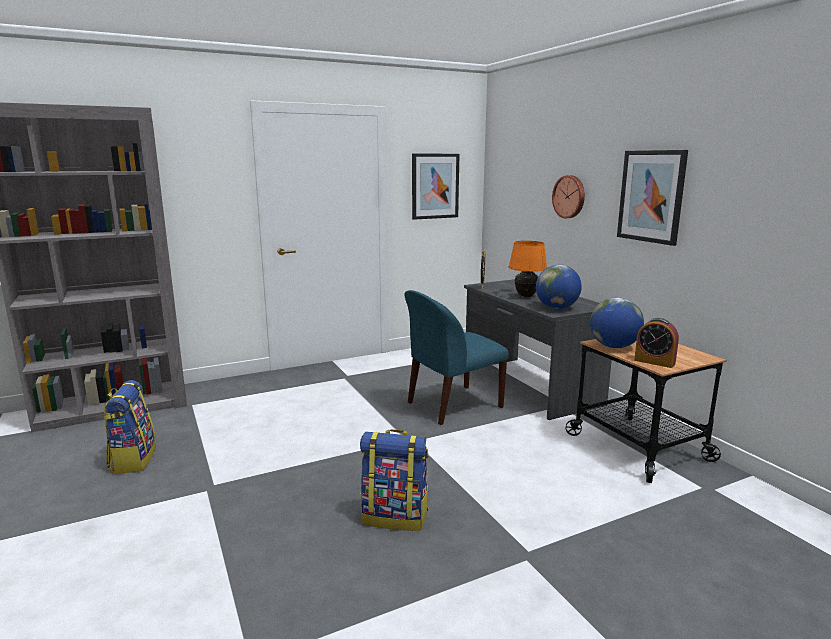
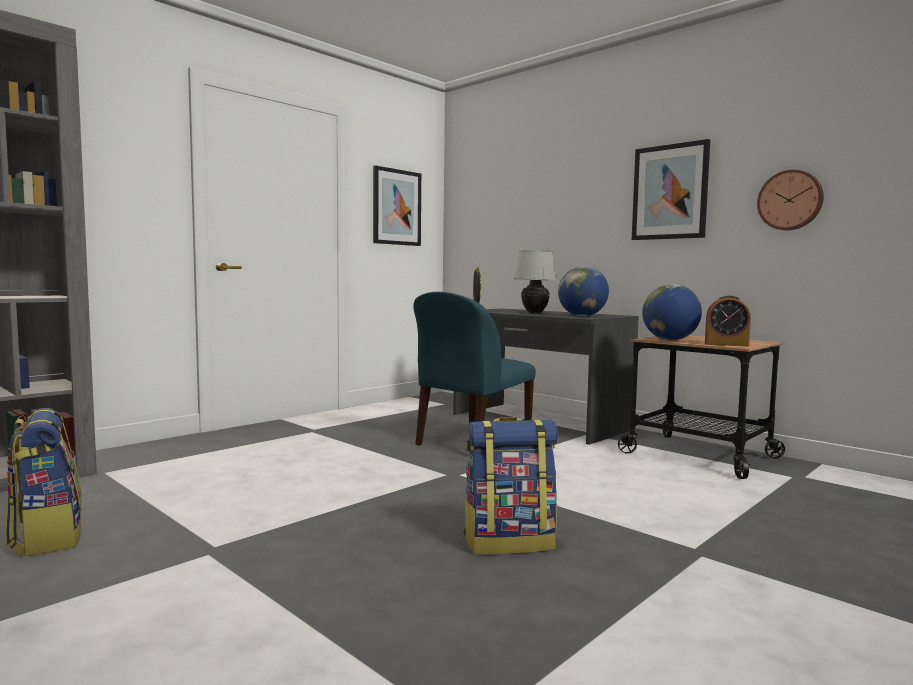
camera: 20 degrees left, 10 degrees down
(525, 296) = (534, 313): orange table lamp -> white table lamp
(569, 196) = (565, 208): wall clock -> wall clock (790, 200)

